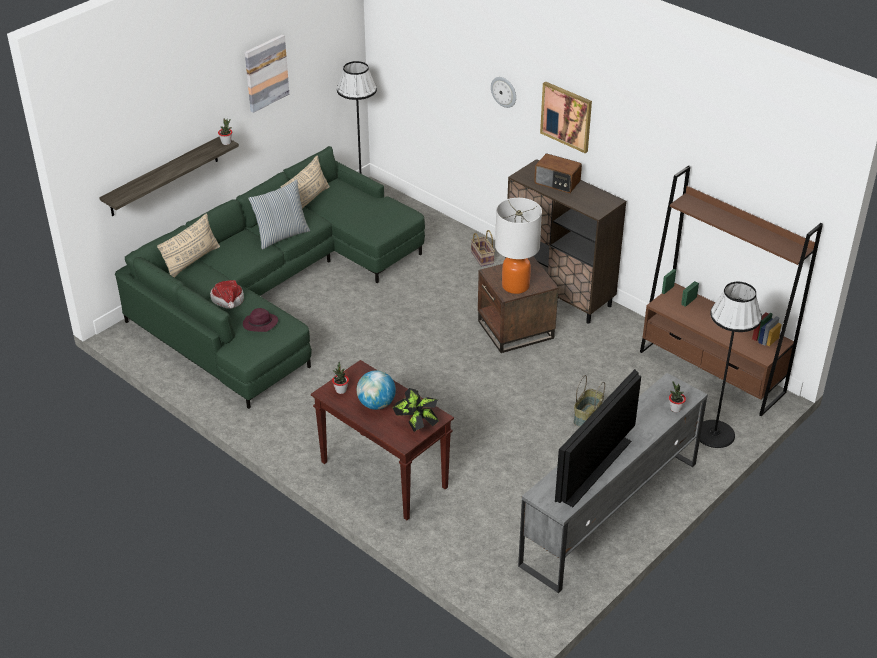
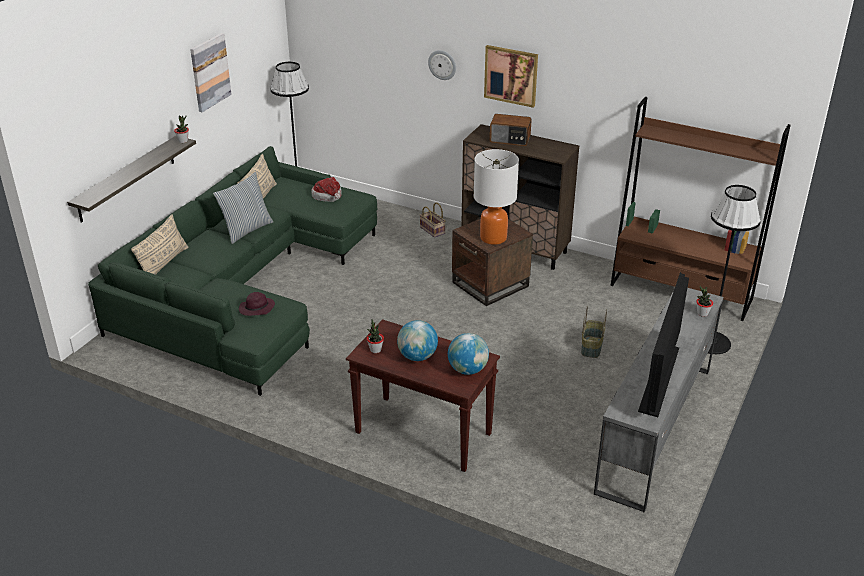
camera: 15 degrees left, 5 degrees down
(228, 301) = (216, 293): hat -> hat (328, 197)
(417, 426) = (467, 370): potted plant -> globe

